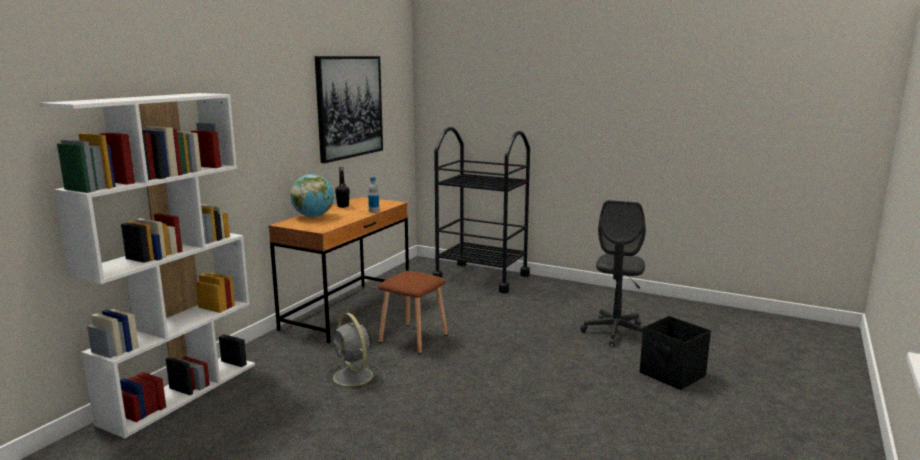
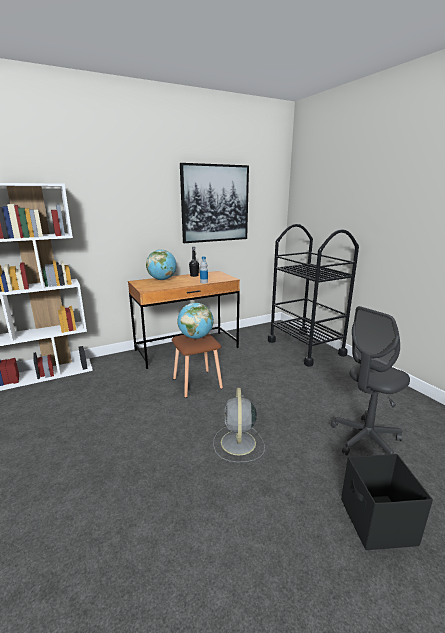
camera: 35 degrees right, 5 degrees up
(354, 377) = (124, 401): grey fan -> grey fan (238, 444)
(411, 276) = (196, 337): none -> globe

